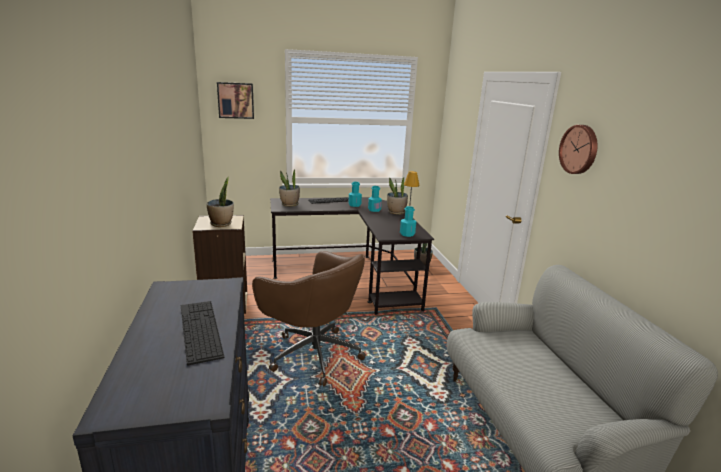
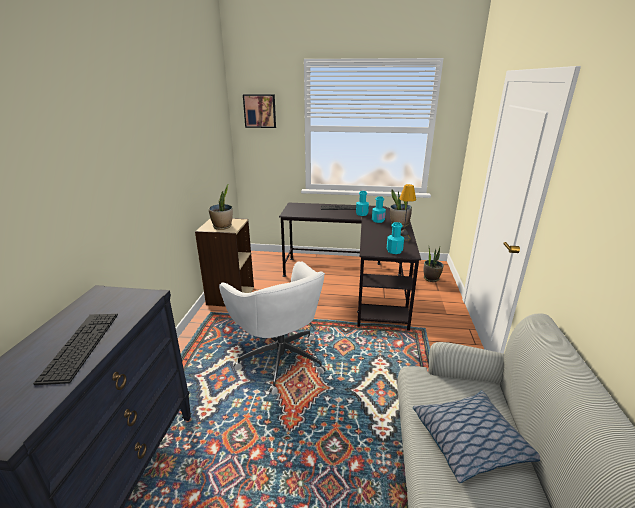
camera: 20 degrees right, 5 degrees up
(289, 204) = (300, 210): potted plant -> none
(313, 353) = (280, 358): brown office chair -> white office chair
(531, 371) = (469, 441): none -> pillow
(579, 149) = (586, 171): wall clock -> none

